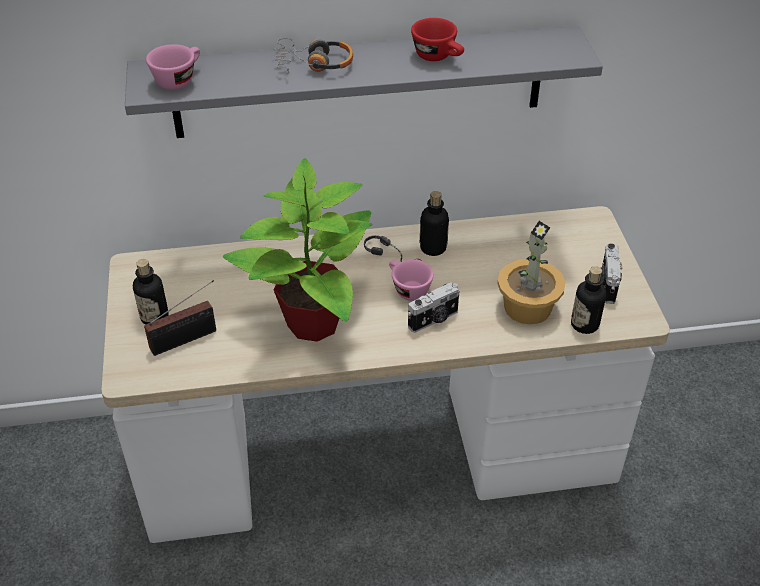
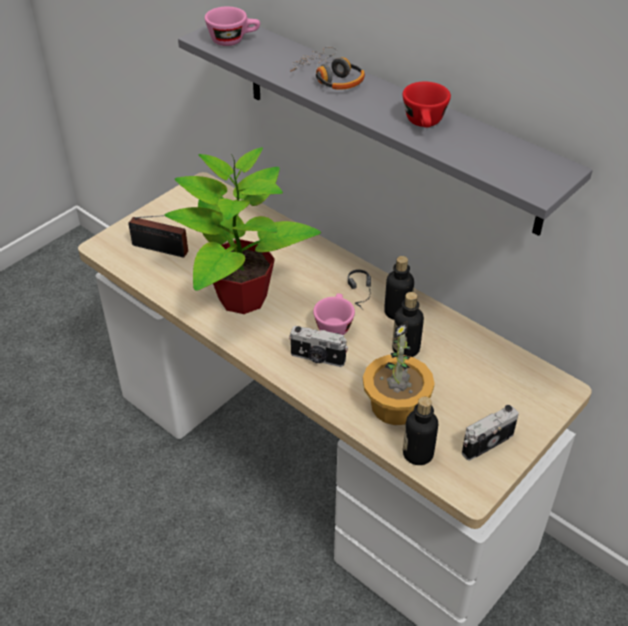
camera: 50 degrees right, 0 degrees up
(154, 317) = (167, 223): bottle -> bottle (405, 348)

